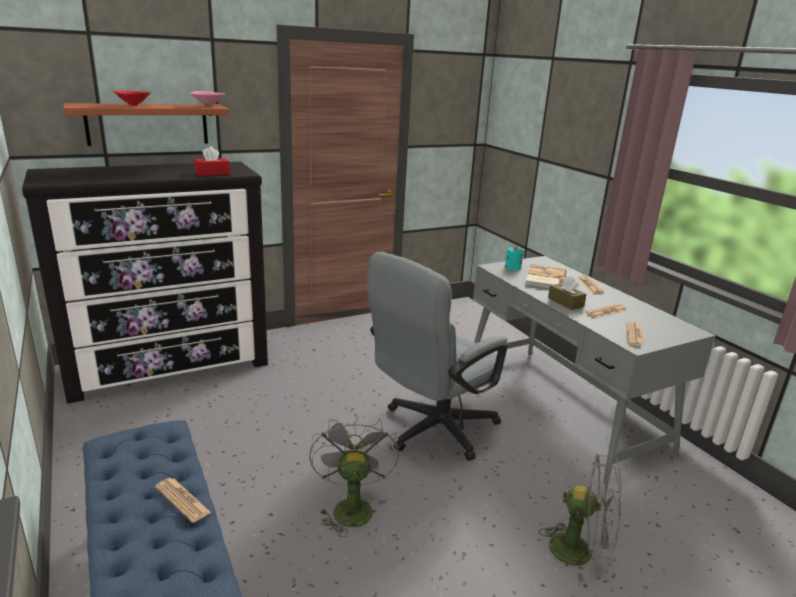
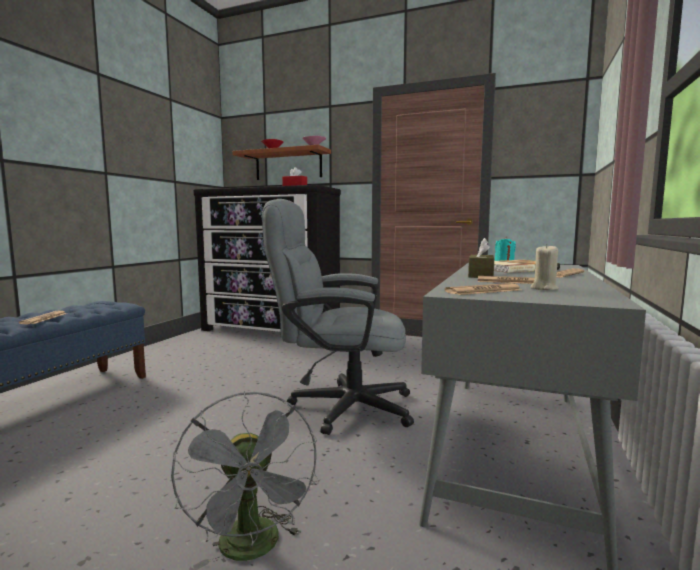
camera: 50 degrees right, 15 degrees down
(351, 506) = (193, 415): grey fan -> none
(640, 319) = (543, 288): none -> beige candle

